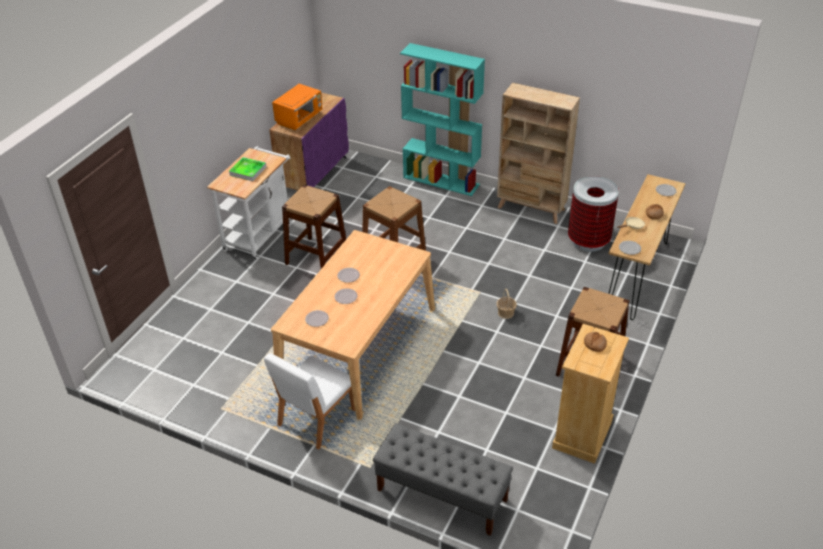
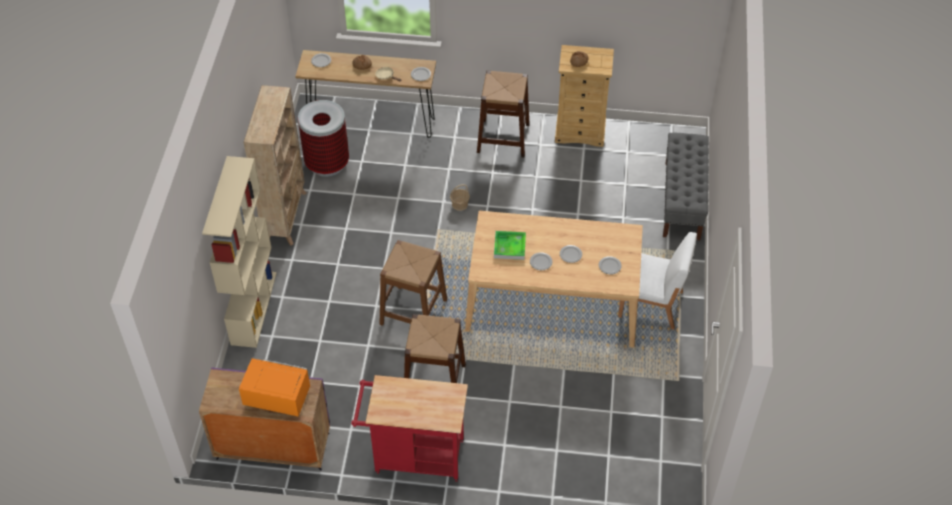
camera: 110 degrees left, 10 degrees up
(248, 171) = (415, 402): tray -> tray (509, 247)
(260, 234) = (413, 456): white cart -> red cart
(441, 181) = (253, 307): turquoise bookcase -> beige bookcase

